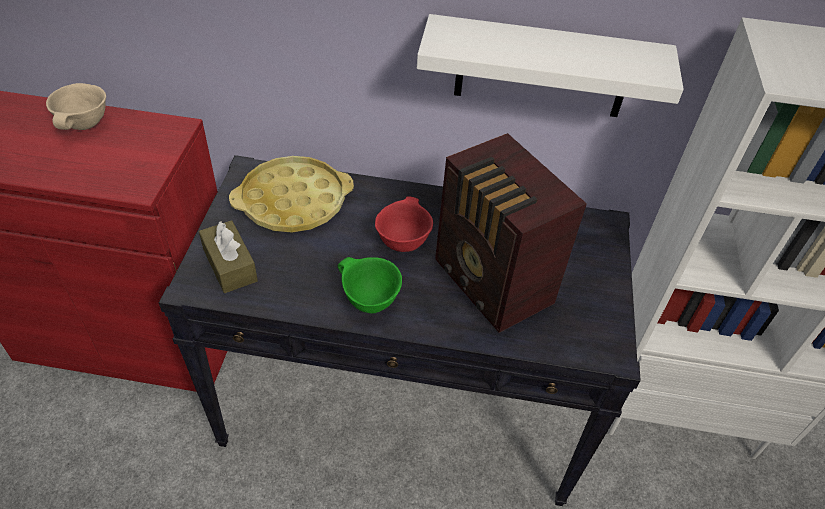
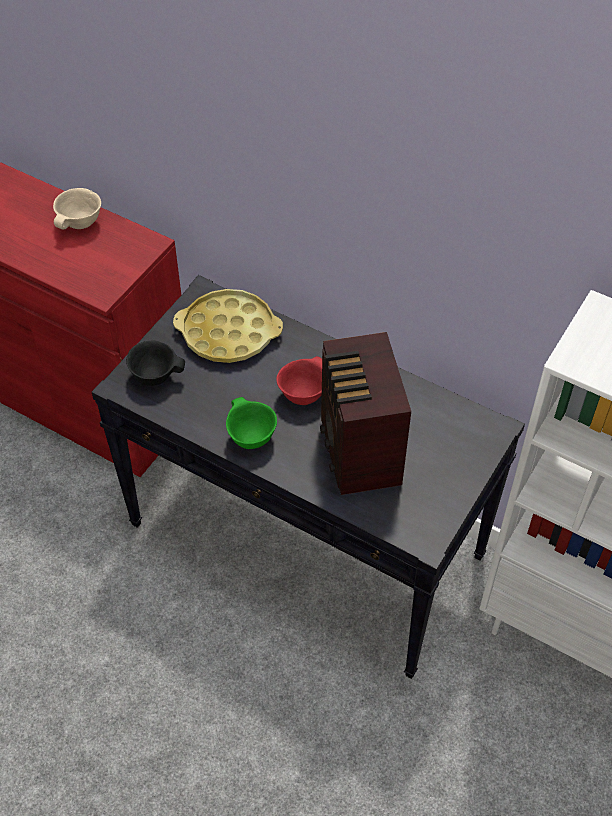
camera: 25 degrees right, 5 degrees up
(230, 265) = (155, 376): brown tissue box -> black bowl
(542, 68) = (444, 279): white shelf -> none

